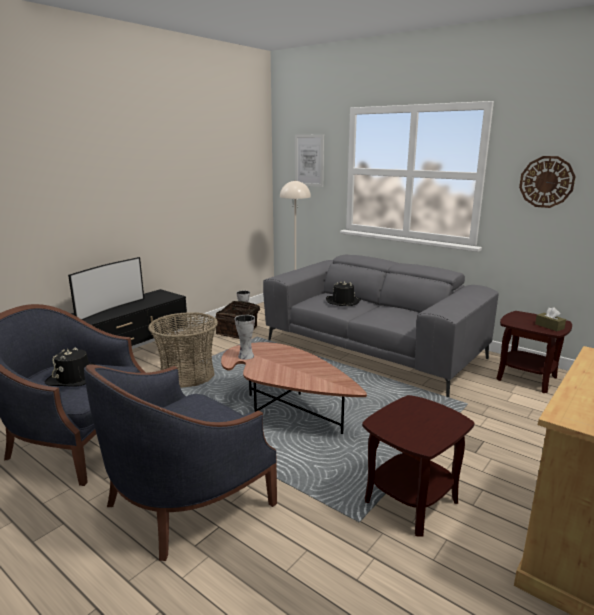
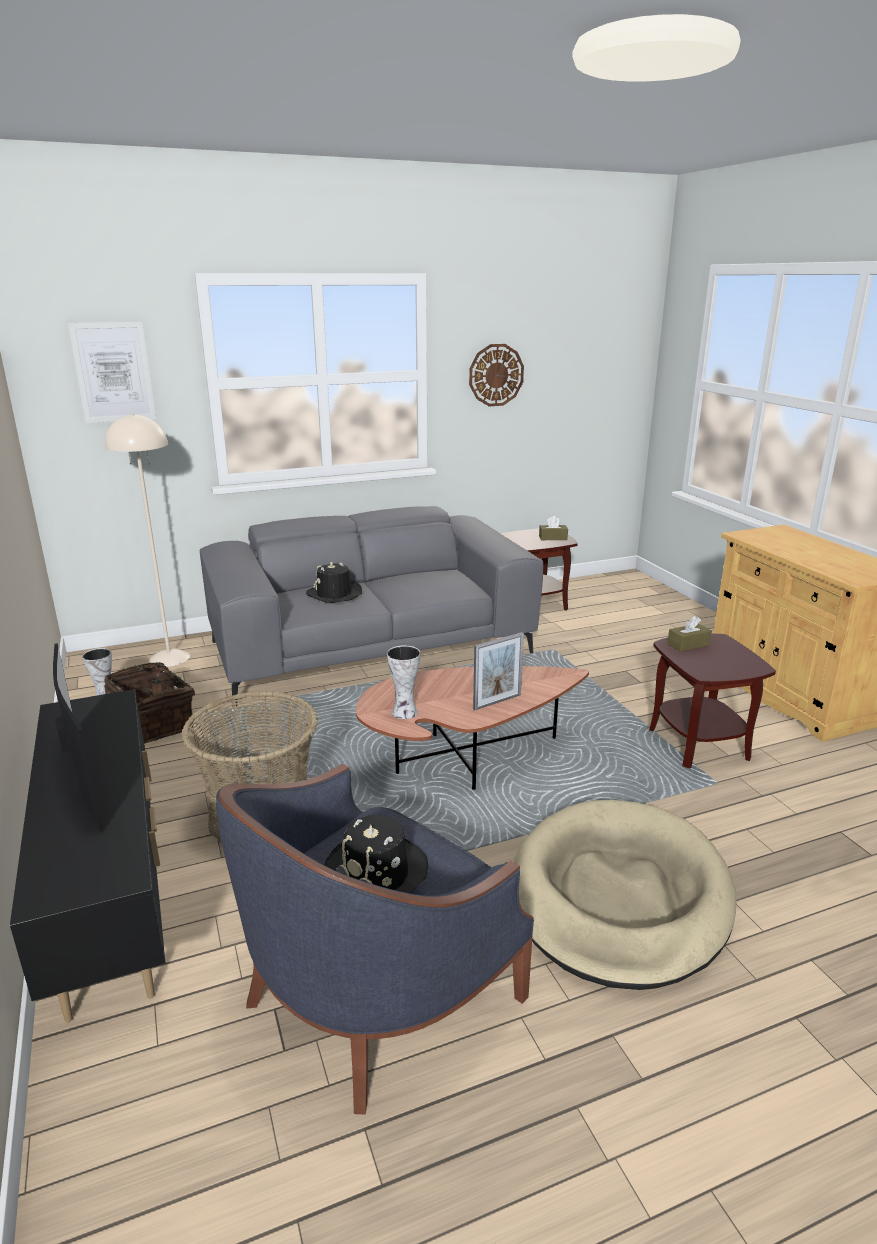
camera: 60 degrees left, 5 degrees up
(185, 500) = (619, 896): blue armchair -> beige dog bed
(284, 375) = (497, 702): none -> picture frame
(424, 408) = (688, 644): none -> brown tissue box

